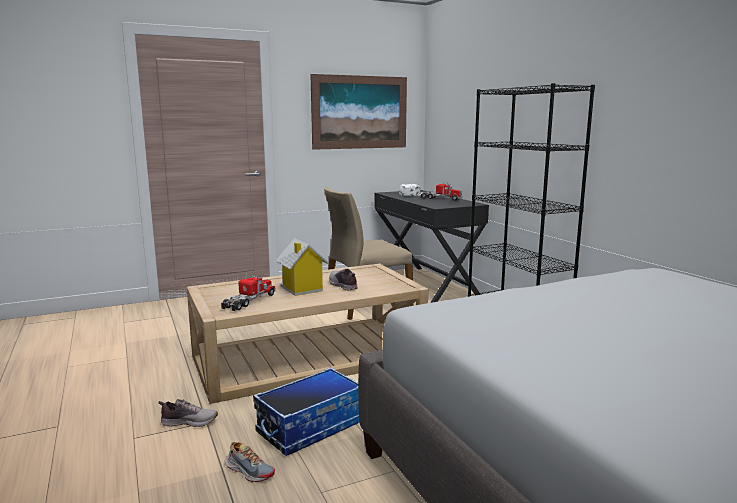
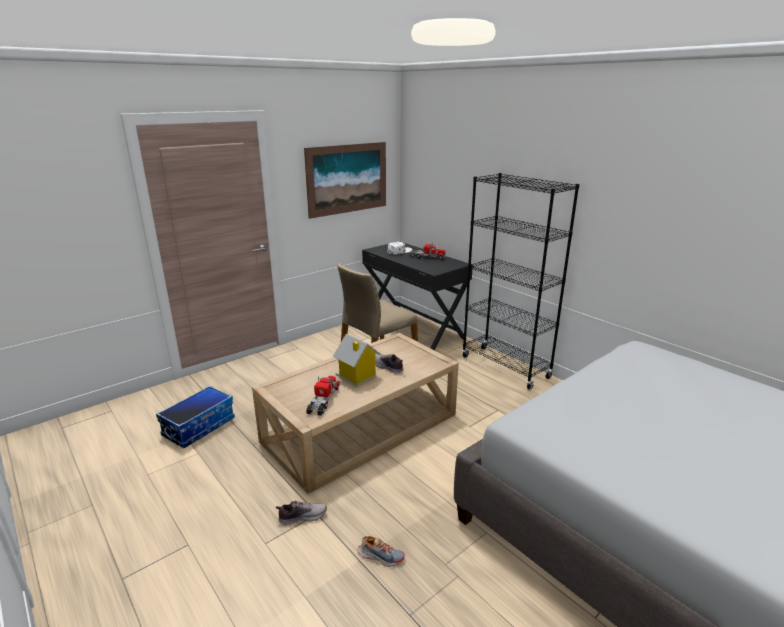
camera: 15 degrees left, 10 degrees up
(310, 427) = (403, 502): storage box -> storage box (199, 426)

